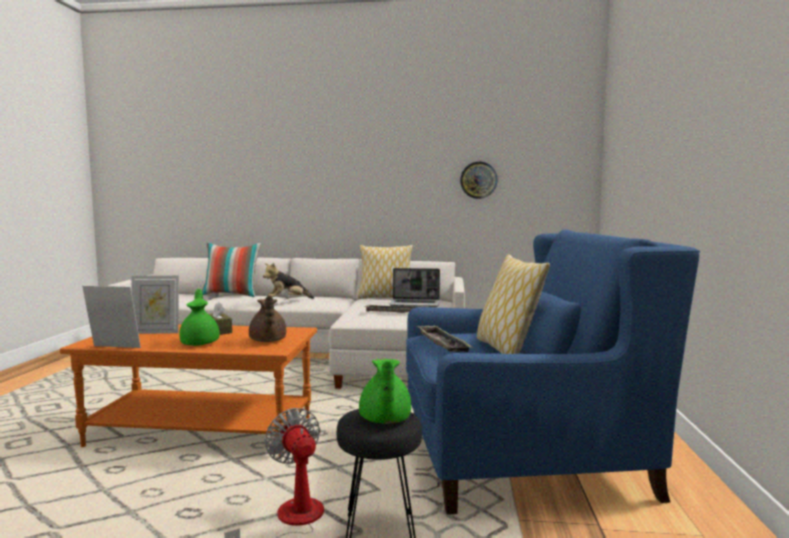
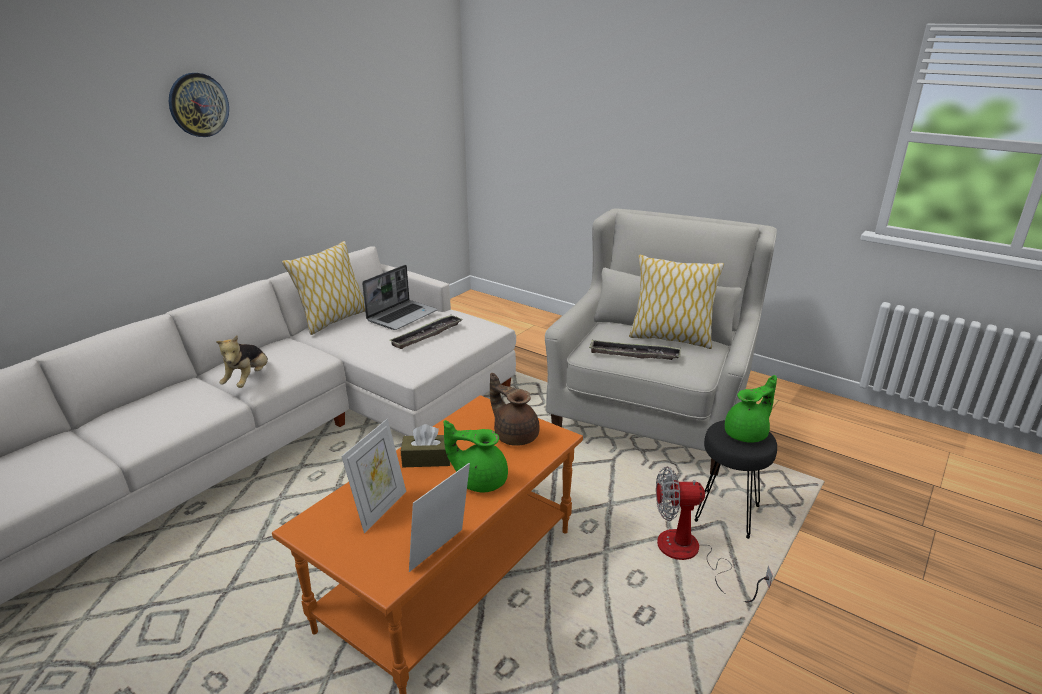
camera: 60 degrees left, 20 degrees up
(231, 295) = (113, 414): pillow -> none
(267, 341) = (515, 435): brown teapot -> brown teapot turned 150 degrees counterclockwise
(384, 420) = (747, 434): green teapot -> green teapot turned 60 degrees counterclockwise
(478, 180) = (364, 132): wall clock -> wall clock (198, 105)
(522, 457) = (652, 412): blue armchair -> white armchair

